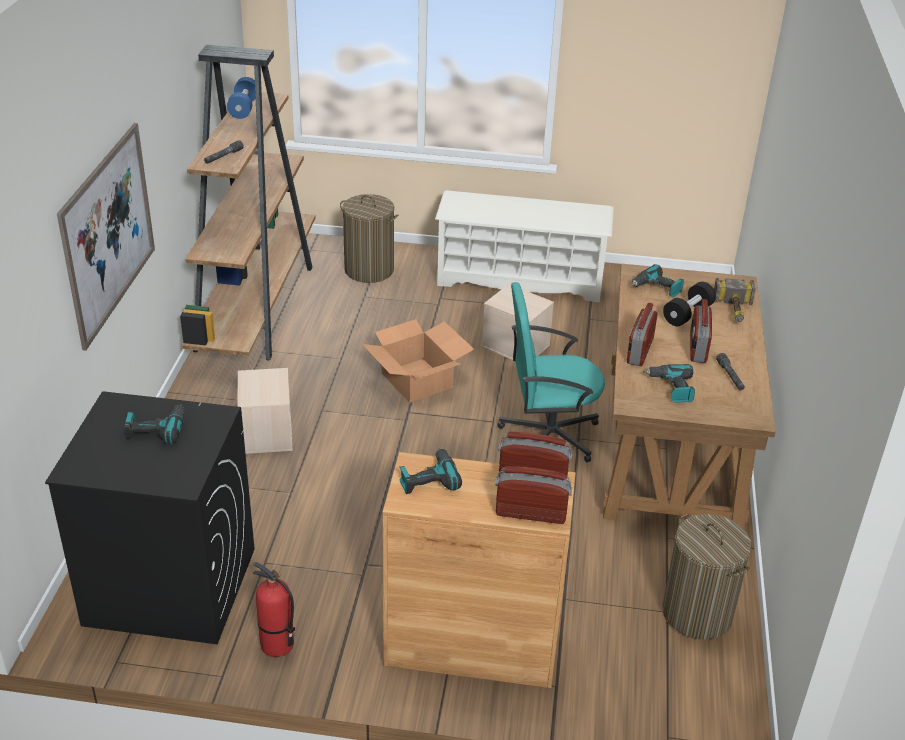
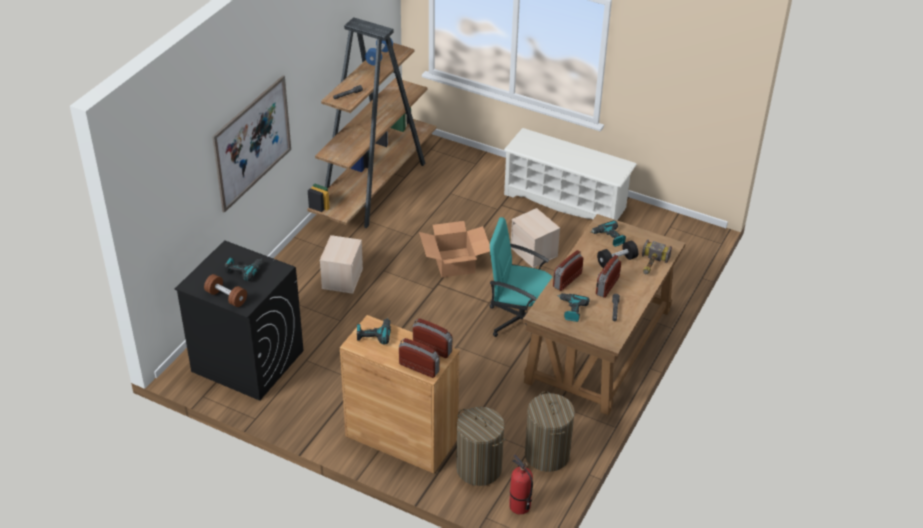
camera: 20 degrees right, 5 degrees up
(145, 476) = (226, 297): none -> brown dumbbell
(276, 645) = (292, 409): fire extinguisher -> fire extinguisher (519, 506)
(369, 270) = (463, 173): laundry basket -> laundry basket (479, 468)

